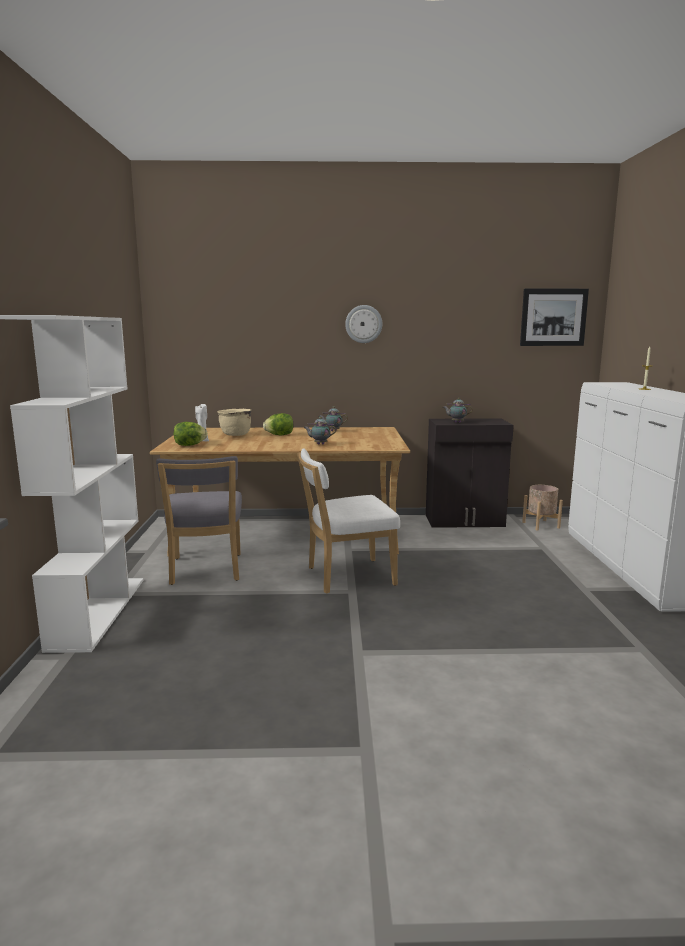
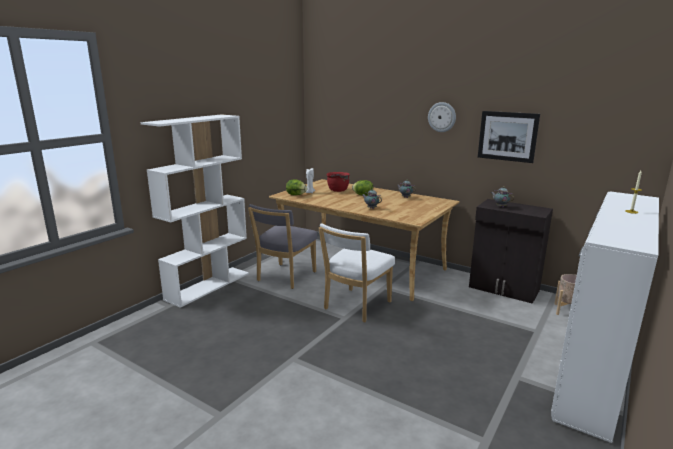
camera: 35 degrees right, 5 degrees up
(235, 435) = (337, 190): beige cooking pot -> red cooking pot
(346, 577) = (355, 306): white chair -> white chair turned 75 degrees counterclockwise
(553, 317) = (618, 121): picture -> picture (507, 136)

